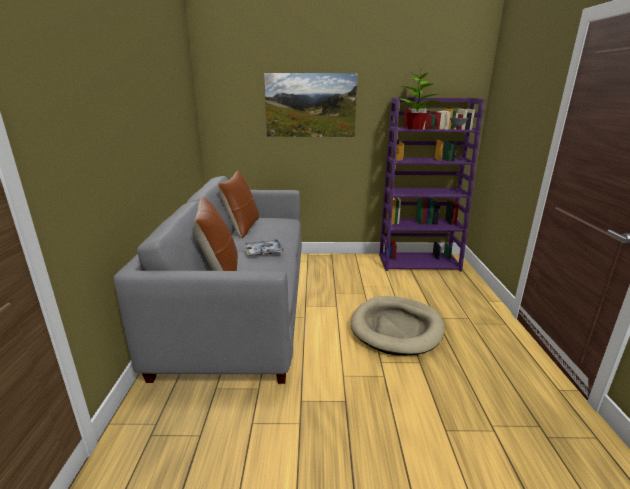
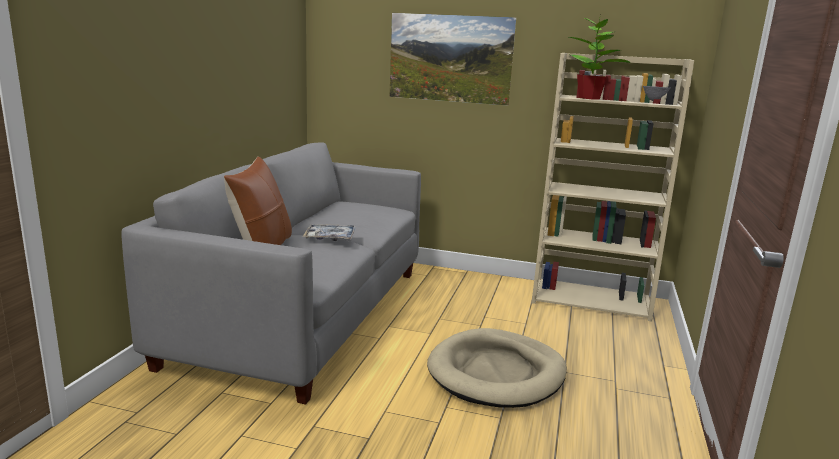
camera: 15 degrees right, 5 degrees down
(242, 228) = (328, 210): brown pillow -> none
(419, 262) = (592, 300): purple bookcase -> beige bookcase

